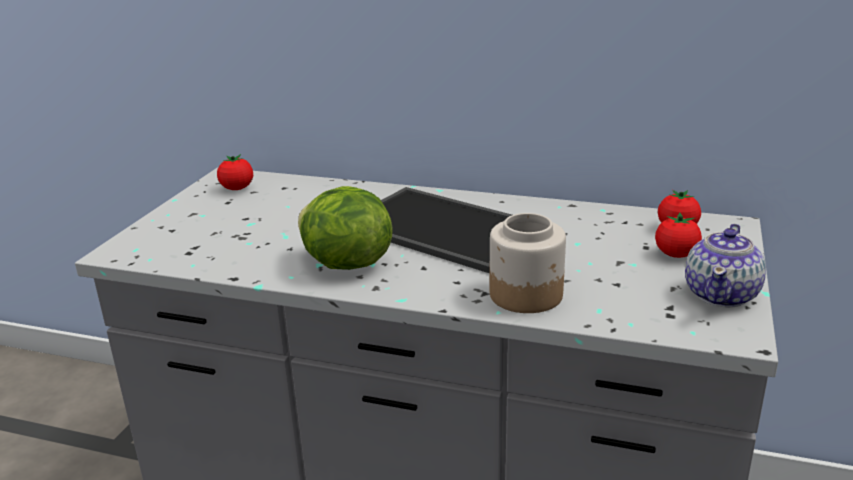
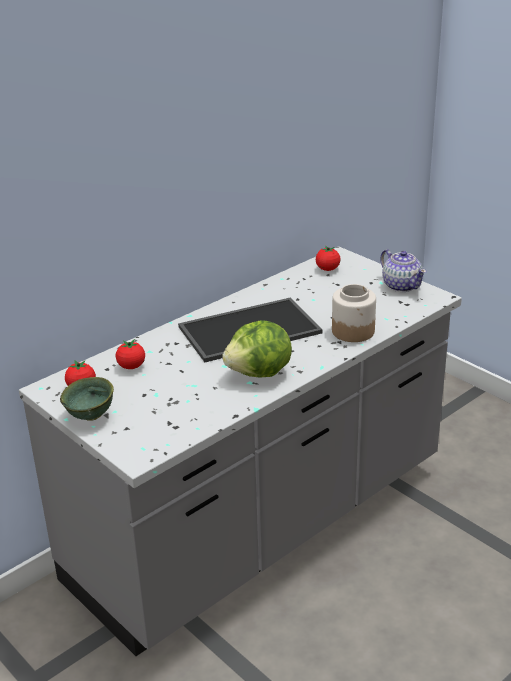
camera: 60 degrees left, 5 degrees up
(185, 208) = (91, 416): none -> green bowl
(676, 255) = (354, 280): tomato -> tomato (131, 366)

